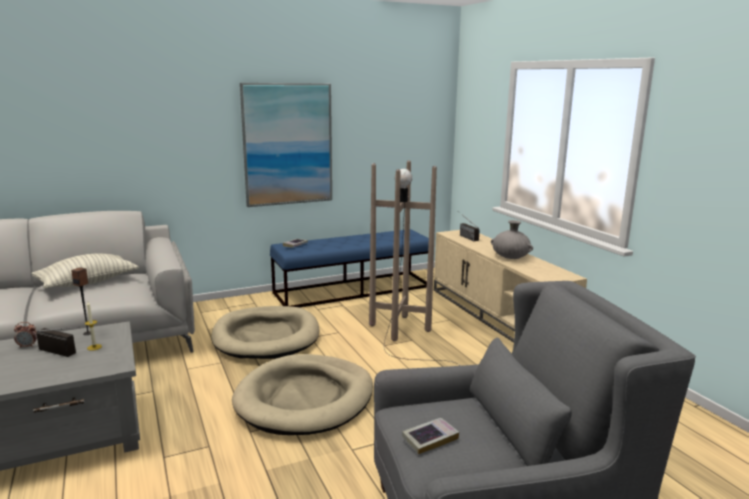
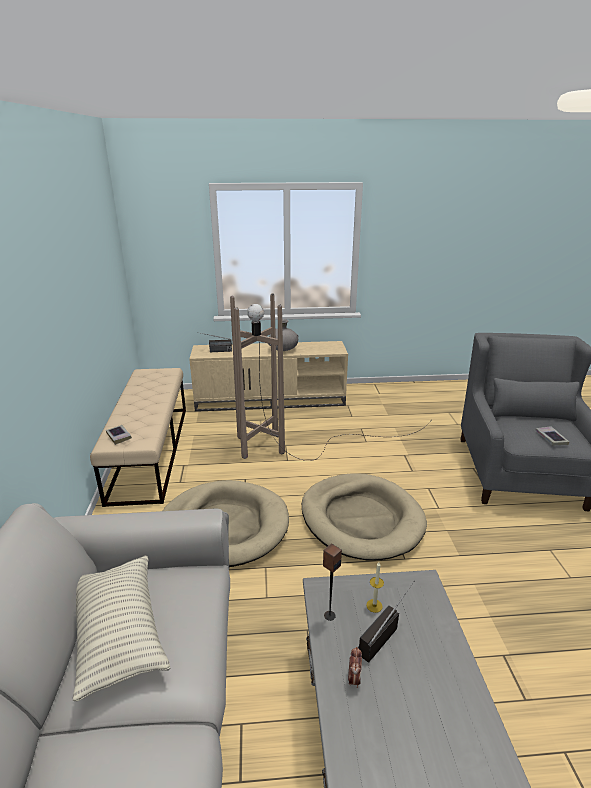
camera: 70 degrees left, 10 degrees up
(288, 144) = (66, 321): picture -> none
(353, 289) = (150, 451): blue bench -> beige bench

